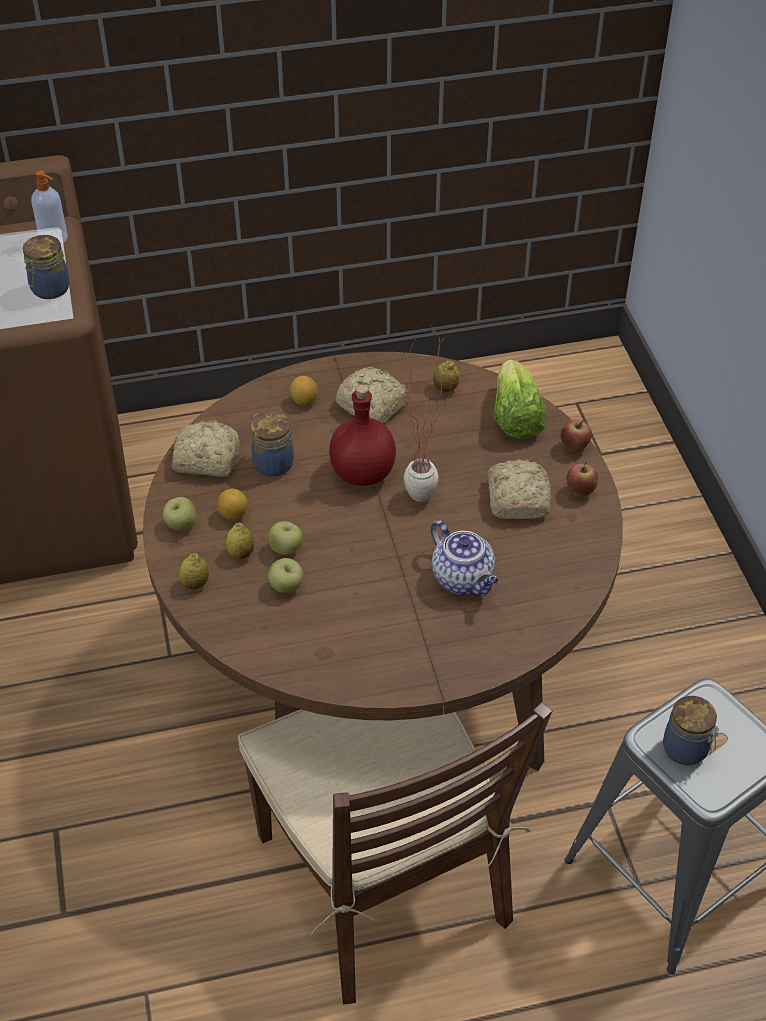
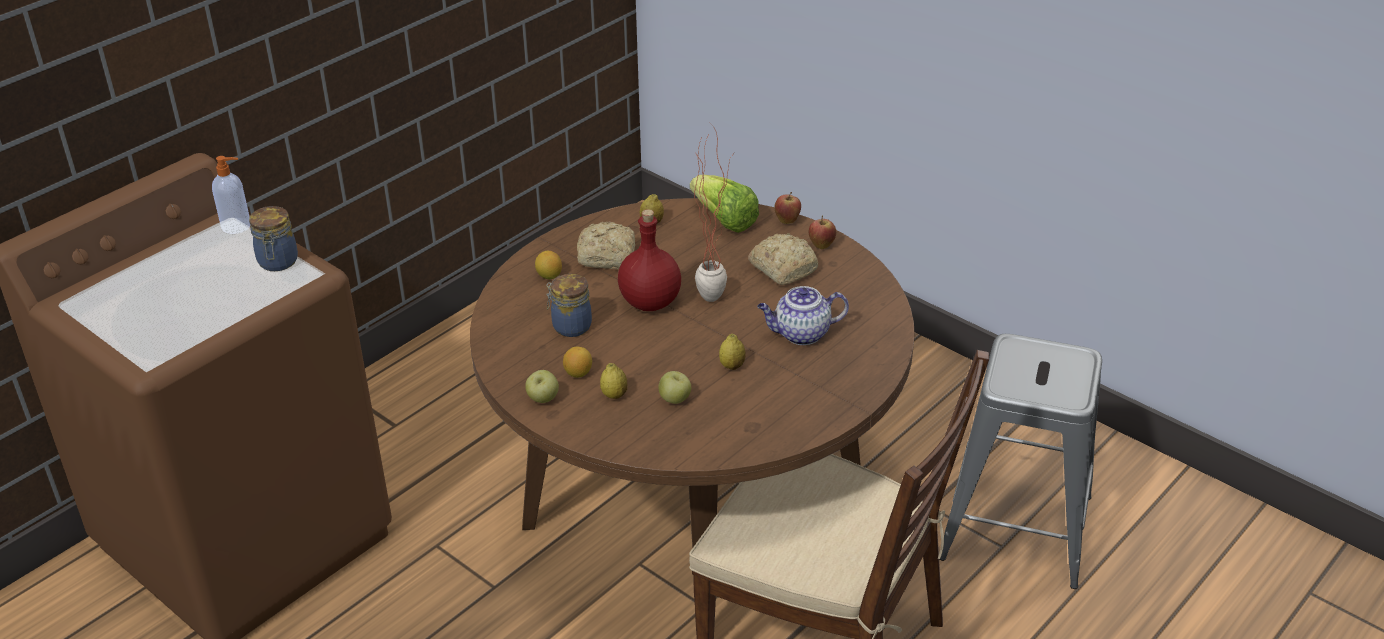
camera: 35 degrees left, 10 degrees down
(195, 583) = (600, 431): lemon -> lemon (732, 366)
(205, 458) = (511, 347): bread -> none
(286, 549) = (646, 376): apple -> none
(464, 579) = (800, 334): teapot -> teapot turned 150 degrees clockwise
(687, 750) = (1032, 381): jar -> none

